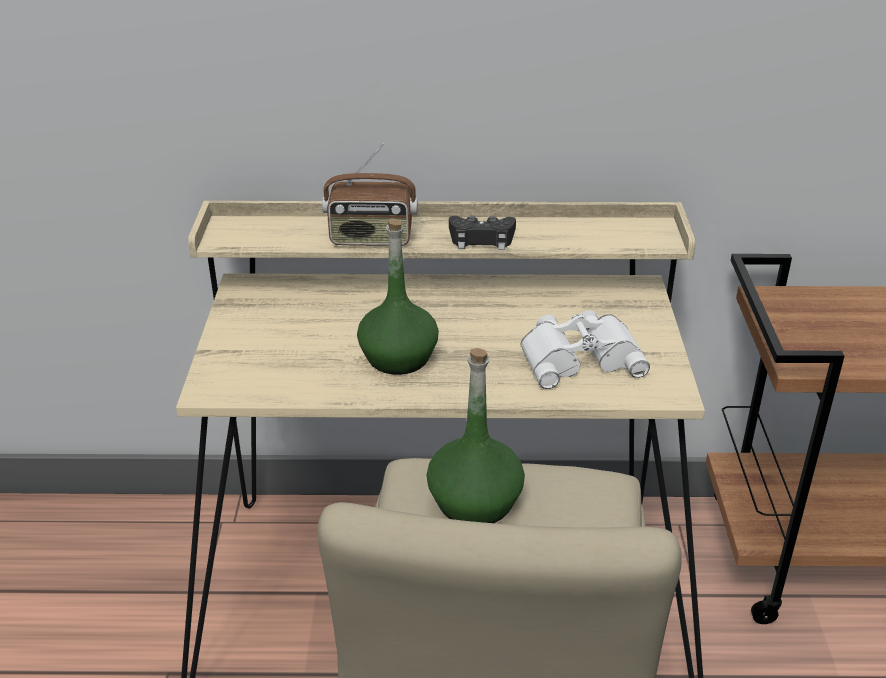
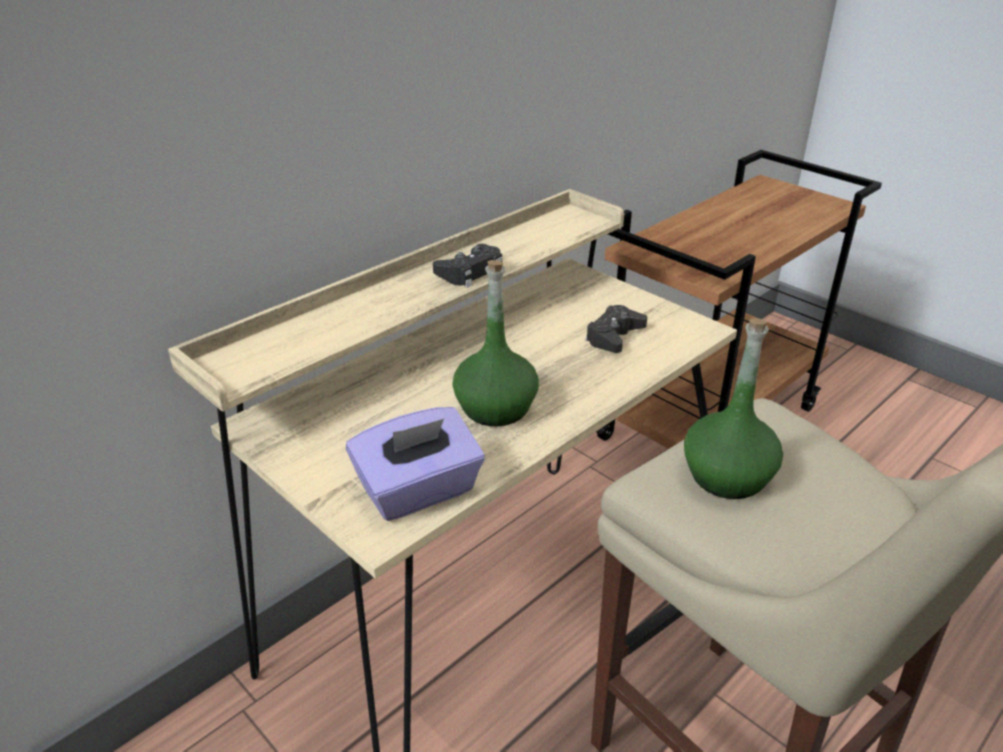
camera: 45 degrees left, 0 degrees up
(265, 380) = (419, 491): none -> purple tissue box
(371, 239) = (383, 312): radio -> none
(579, 356) = (614, 336): white binoculars -> black game controller

